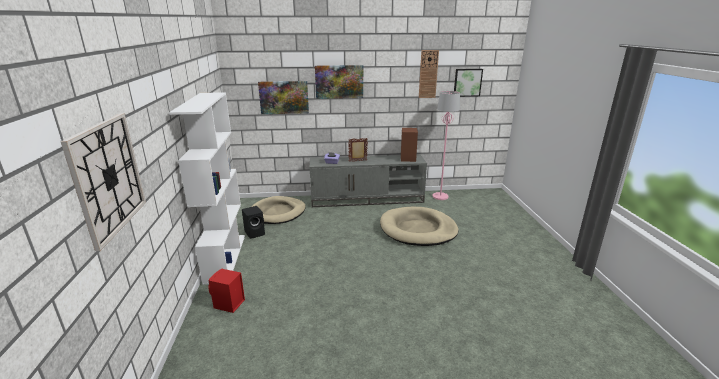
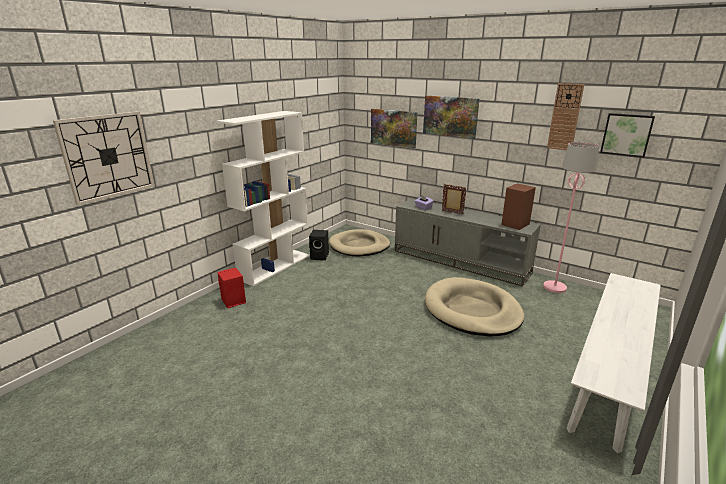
camera: 40 degrees right, 0 degrees up
(521, 234) = (610, 372): none -> white bench

